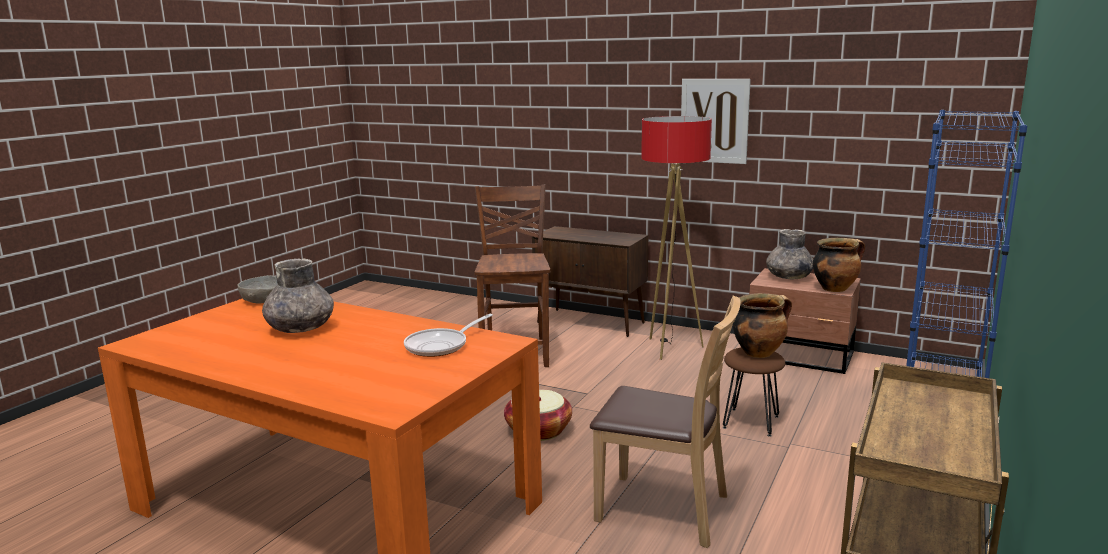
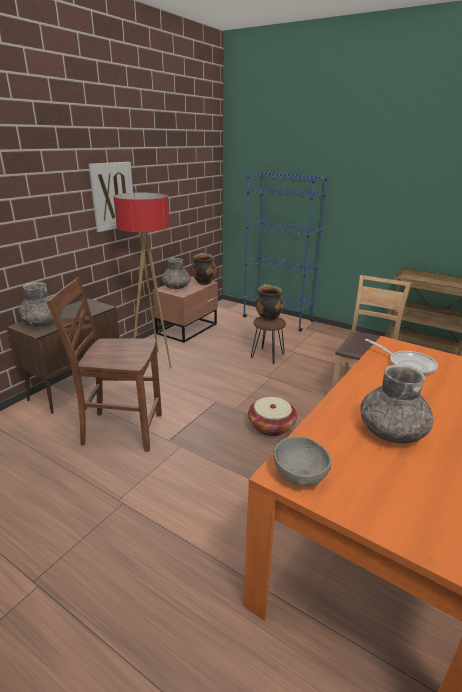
camera: 85 degrees left, 10 degrees up
(566, 232) = (42, 323): none -> grey vase

